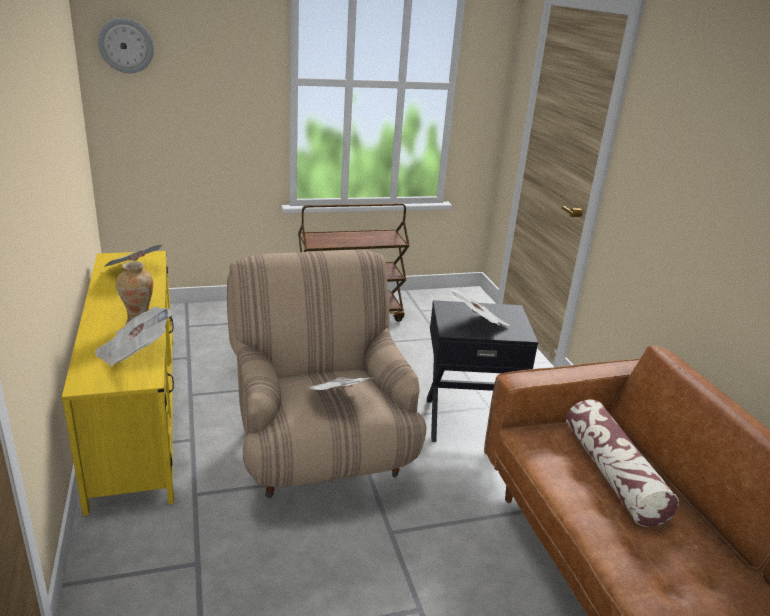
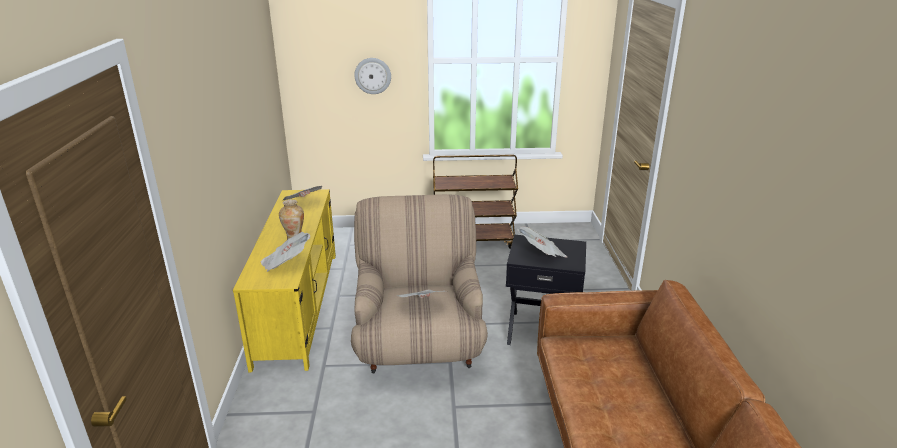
camera: 15 degrees right, 0 degrees up
(126, 45) = (308, 40): wall clock -> wall clock (373, 75)
(613, 474) = (617, 378): pillow -> none

